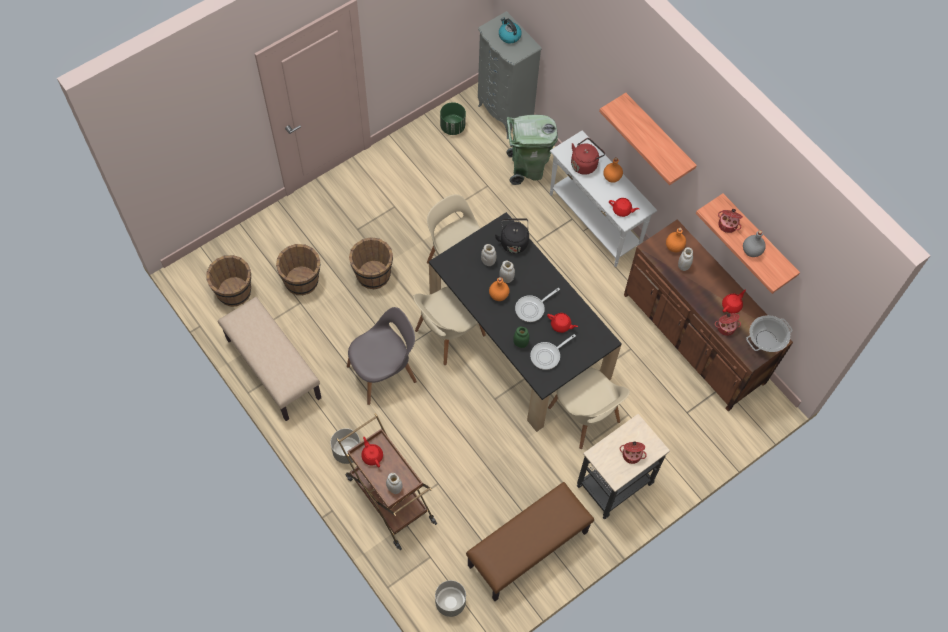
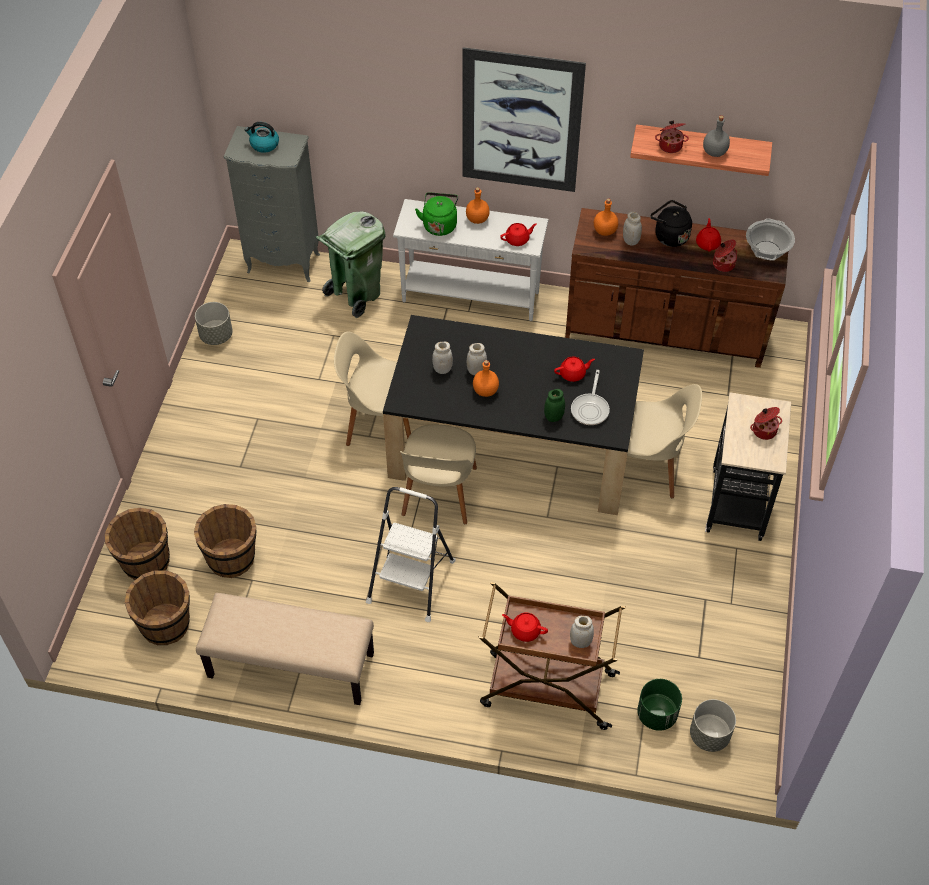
camera: 40 degrees left, 10 degrees down
(347, 451) = (455, 682): grey planter -> grey planter (216, 335)
(373, 274) = (302, 496): brown bucket -> brown bucket (145, 562)
(383, 372) = (412, 578): grey chair -> white step ladder
(453, 126) = (241, 307): green planter -> green planter (657, 714)
(513, 241) = (447, 335): black kettle -> black kettle (669, 236)
(528, 550) = (725, 625): brown bench -> none
(532, 308) = (530, 379): frying pan -> none
(585, 164) = (439, 224): red kettle -> green kettle
(658, 136) = (521, 121): shelf -> picture

